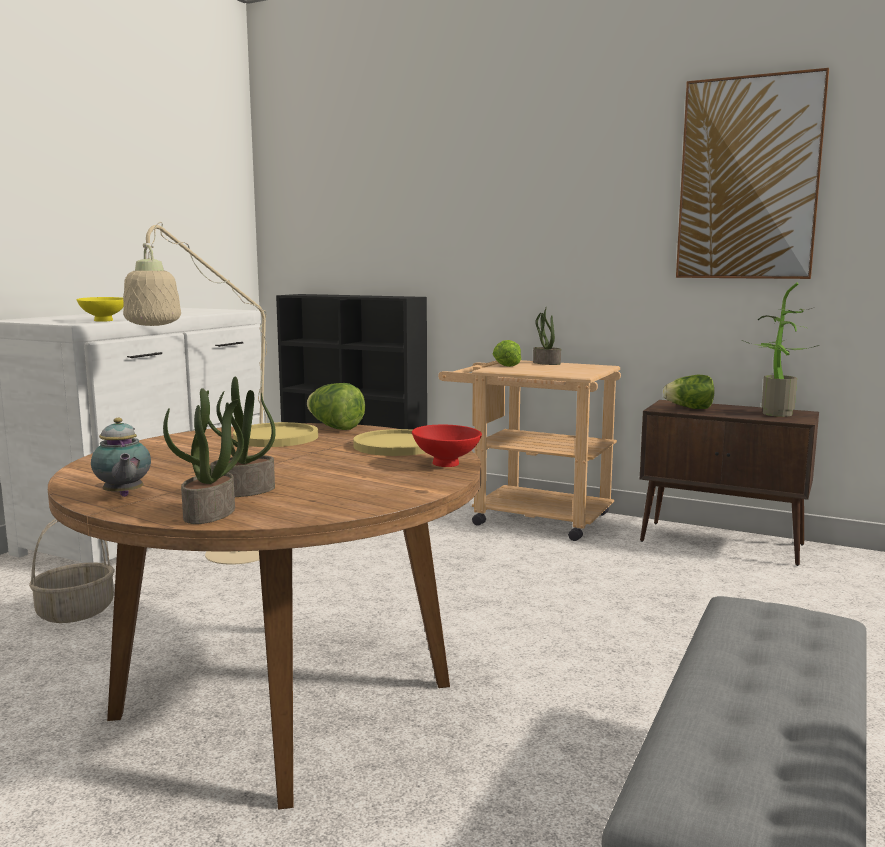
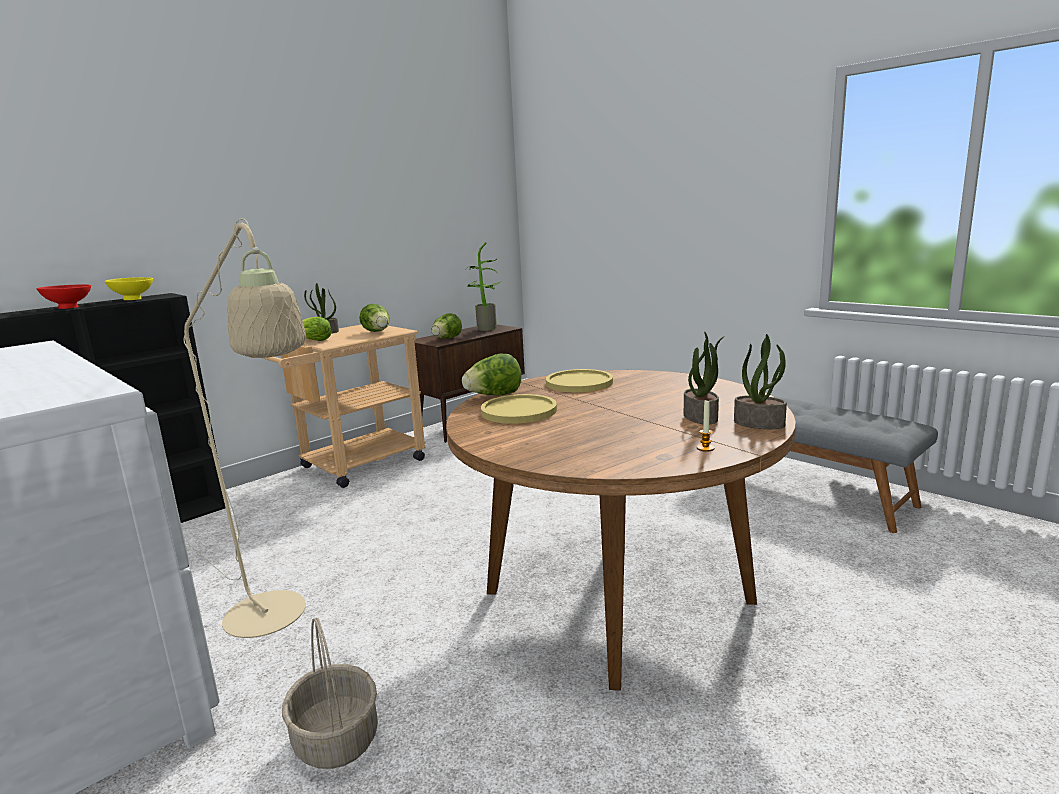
camera: 70 degrees left, 5 degrees up
(105, 320) = (83, 382): yellow bowl -> yellow bowl (134, 299)
(123, 495) = (705, 448): teapot -> candle
(447, 463) = (643, 375): red bowl -> red bowl (69, 307)
(565, 371) = (378, 332): none -> lettuce
(748, 179) = (428, 172): picture -> none

